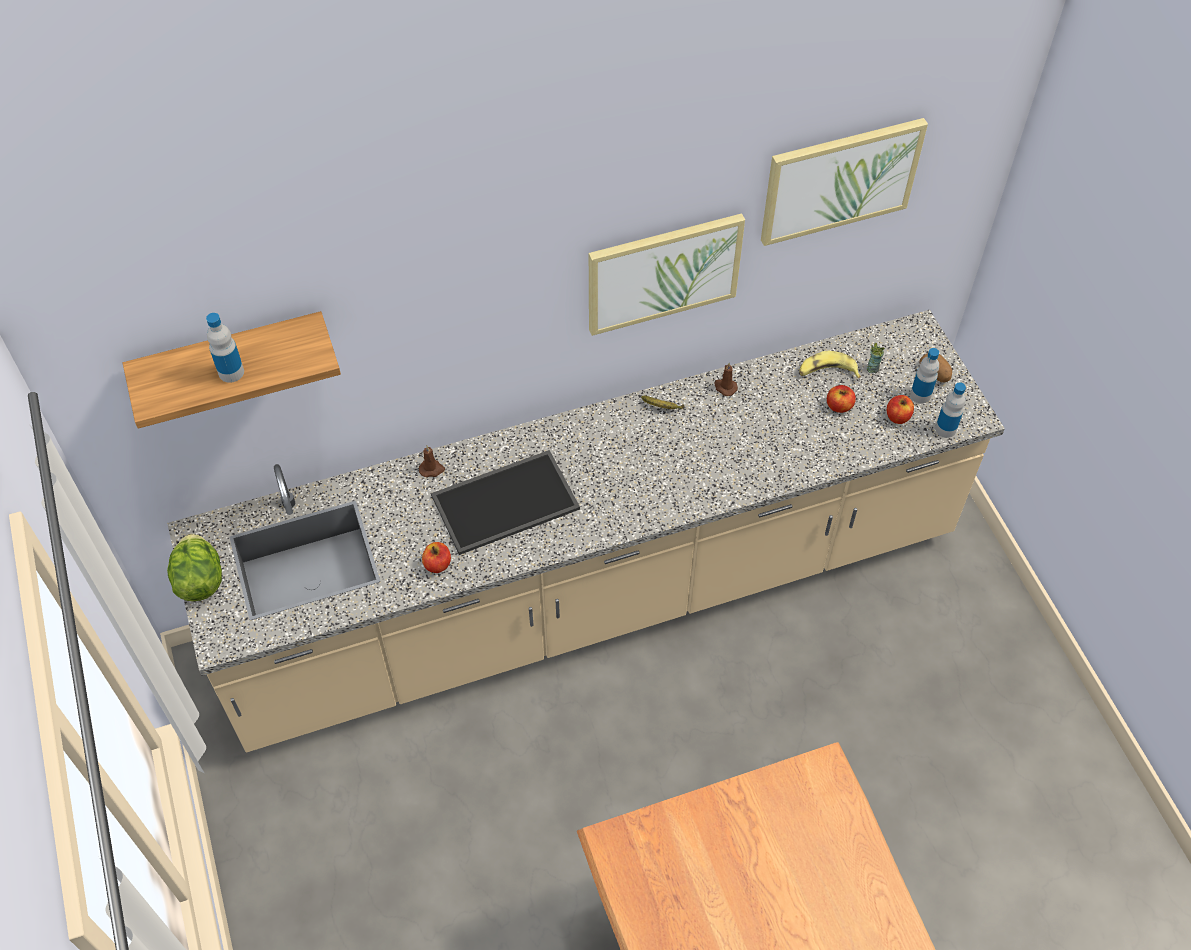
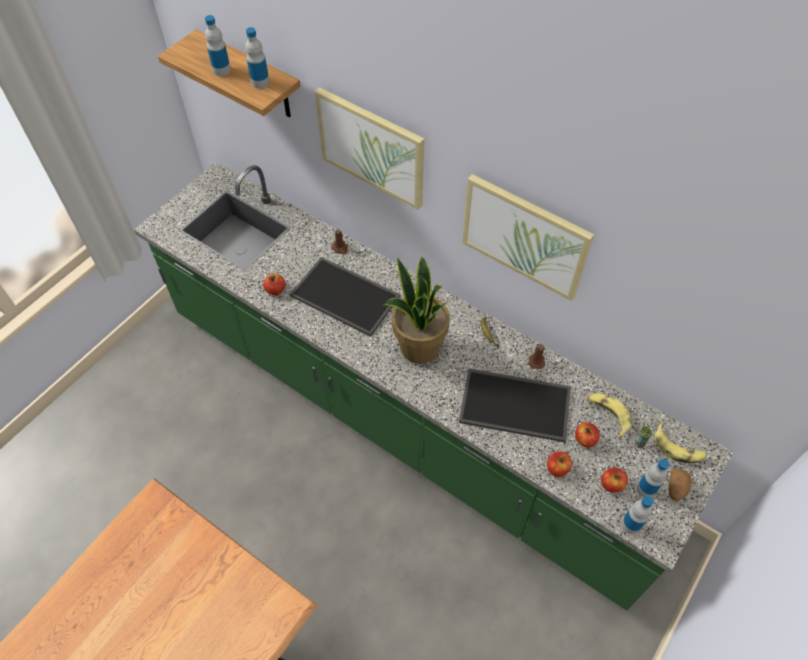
camera: 55 degrees right, 0 degrees up
(200, 580) = (189, 196): lettuce -> none
(290, 347) = (260, 82): none -> bottle
(595, 595) = (404, 418): beige counter -> green counter
(629, 474) = (418, 347): none -> potted plant
(760, 434) = (516, 403): none -> tray
(840, 180) = (686, 271): picture -> picture (372, 147)
(852, 447) = (557, 468): none -> apple
(898, 345) = (678, 448): none -> banana

